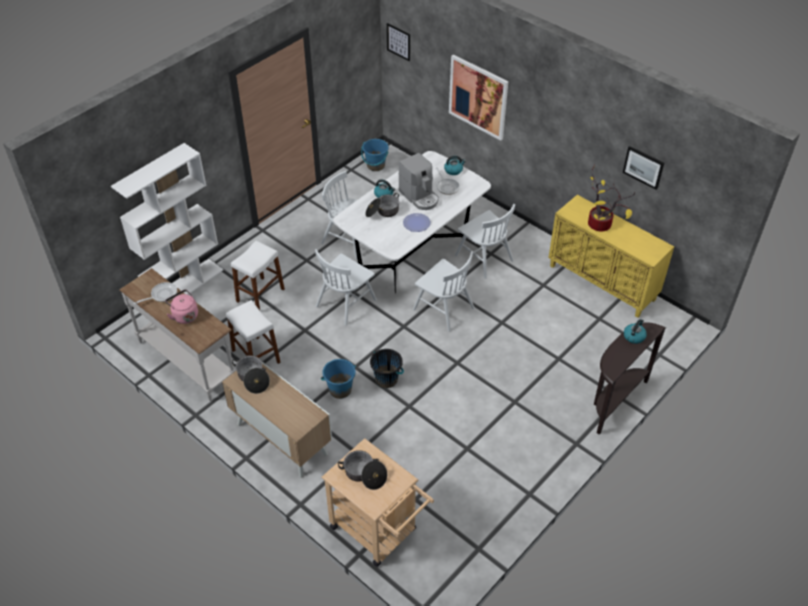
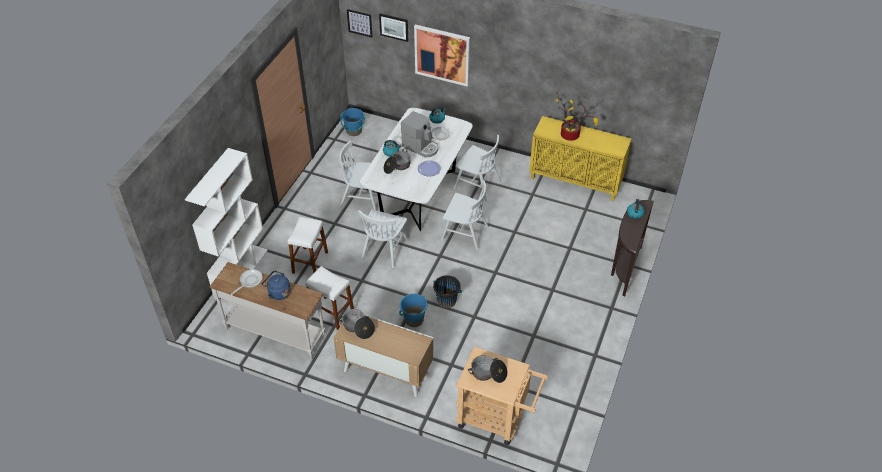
camera: 20 degrees left, 0 degrees up
(184, 315) = (278, 292): pink kettle -> blue kettle
(643, 167) = (598, 82): picture -> picture (394, 27)

